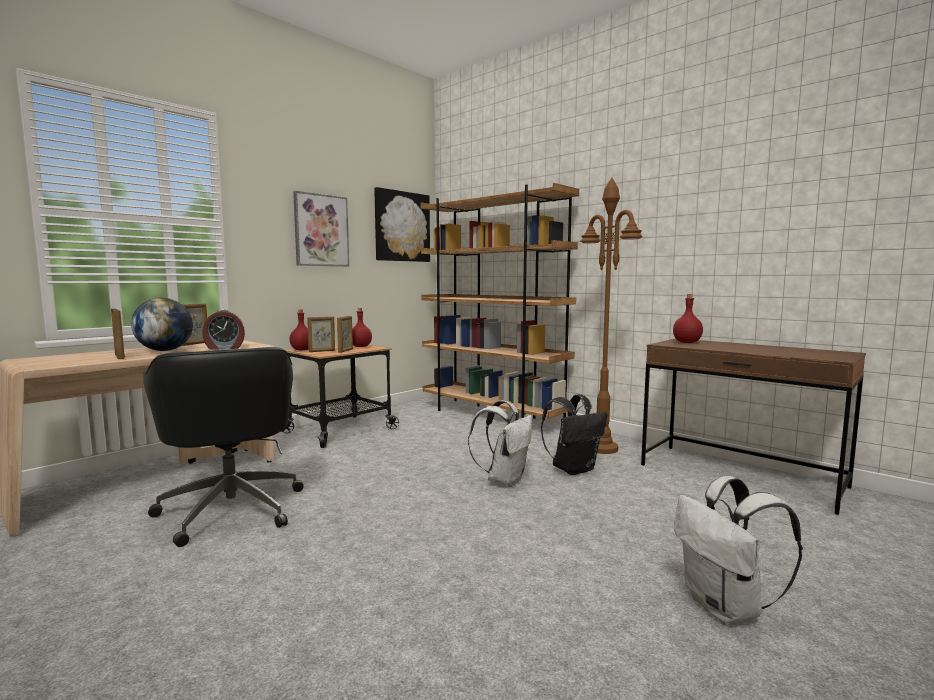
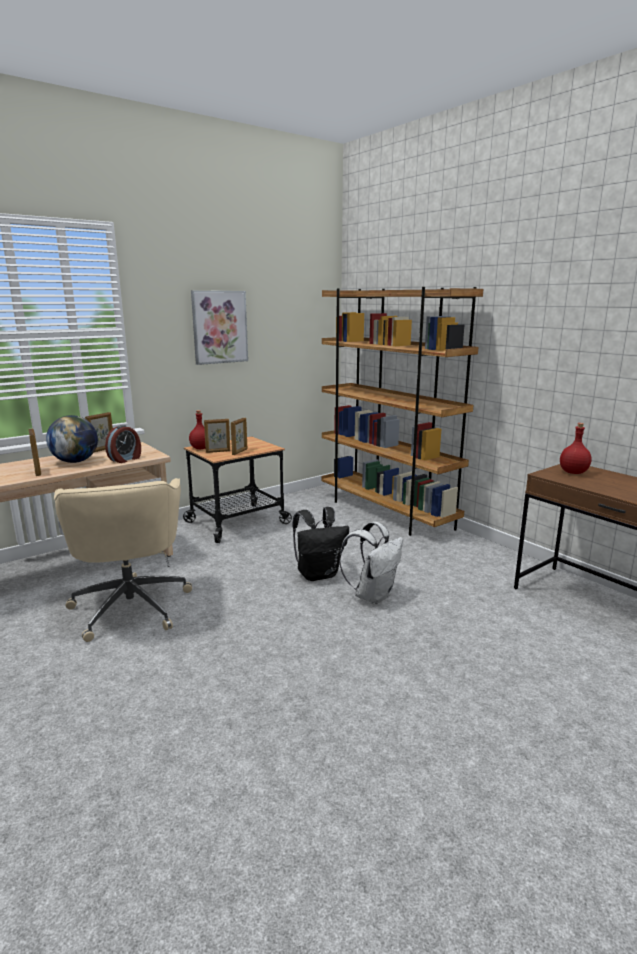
camera: 10 degrees right, 10 degrees up
(224, 348) = (125, 459): alarm clock -> alarm clock turned 45 degrees counterclockwise
(231, 508) = (131, 605): black office chair -> beige office chair
(360, 346) = (256, 444): red bottle -> none
(402, 226) = (304, 313): picture -> none
(573, 469) = (443, 588): black backpack -> black backpack (318, 574)
(602, 448) = (482, 564): brown floor lamp -> none
(726, 607) = (523, 757): white backpack -> none

